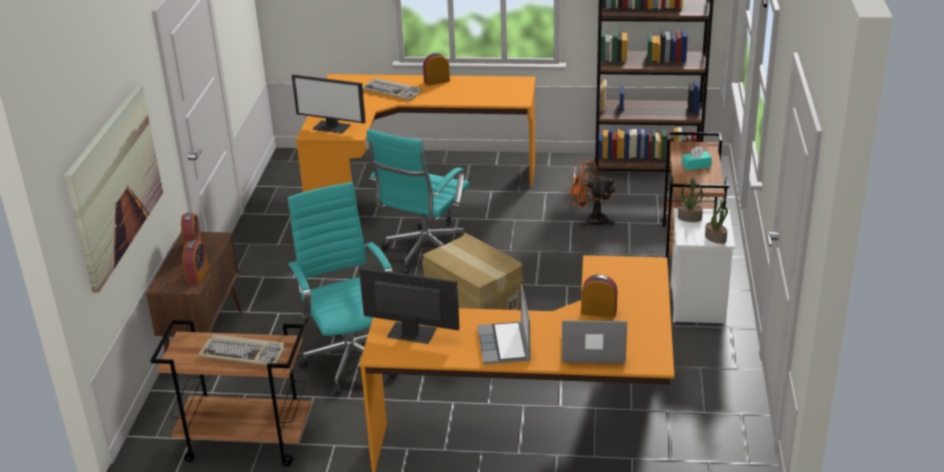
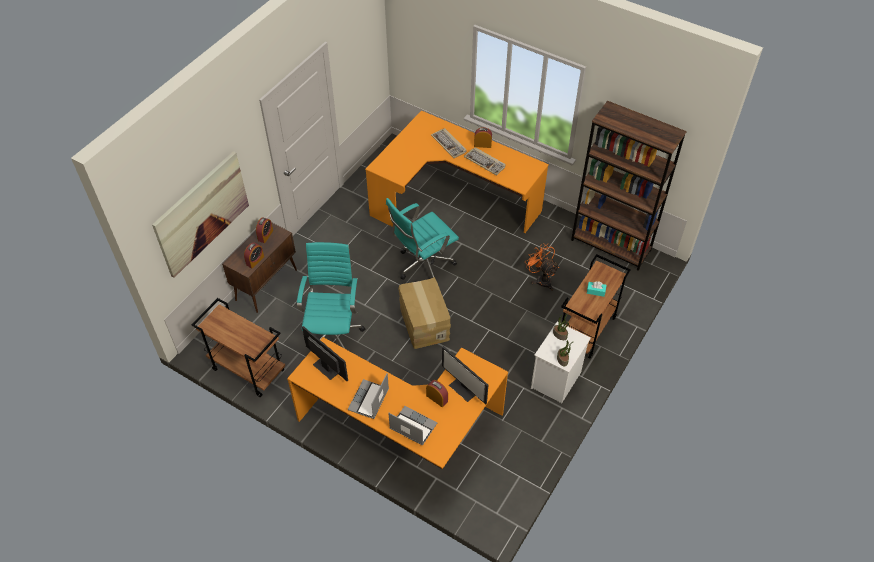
camera: 25 degrees right, 20 degrees up
(243, 353) = (242, 337): keyboard -> keyboard (485, 162)
(332, 127) = (392, 165): monitor -> monitor (464, 388)

